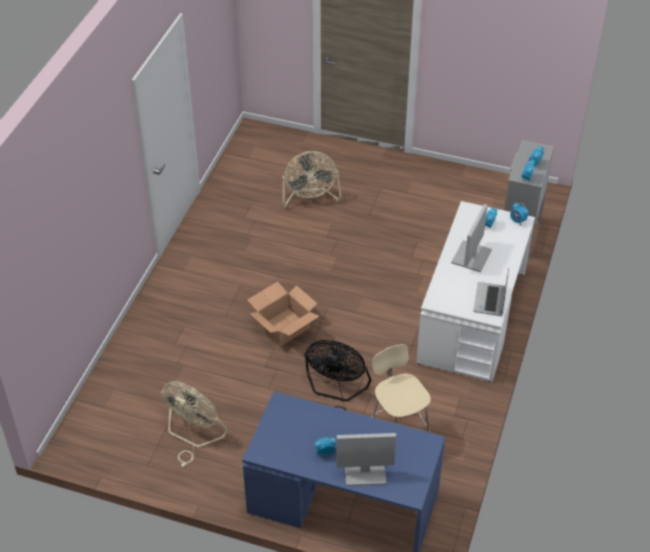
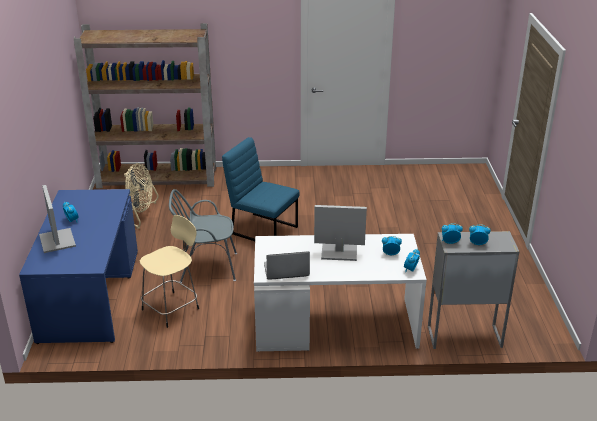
camera: 70 degrees right, 15 degrees down
(106, 398) = (157, 178): none -> brown bookcase
(283, 327) = (263, 229): cardboard box -> blue chair
(307, 196) = (420, 209): beige fan -> none
(335, 391) = (205, 267): black fan -> grey chair

